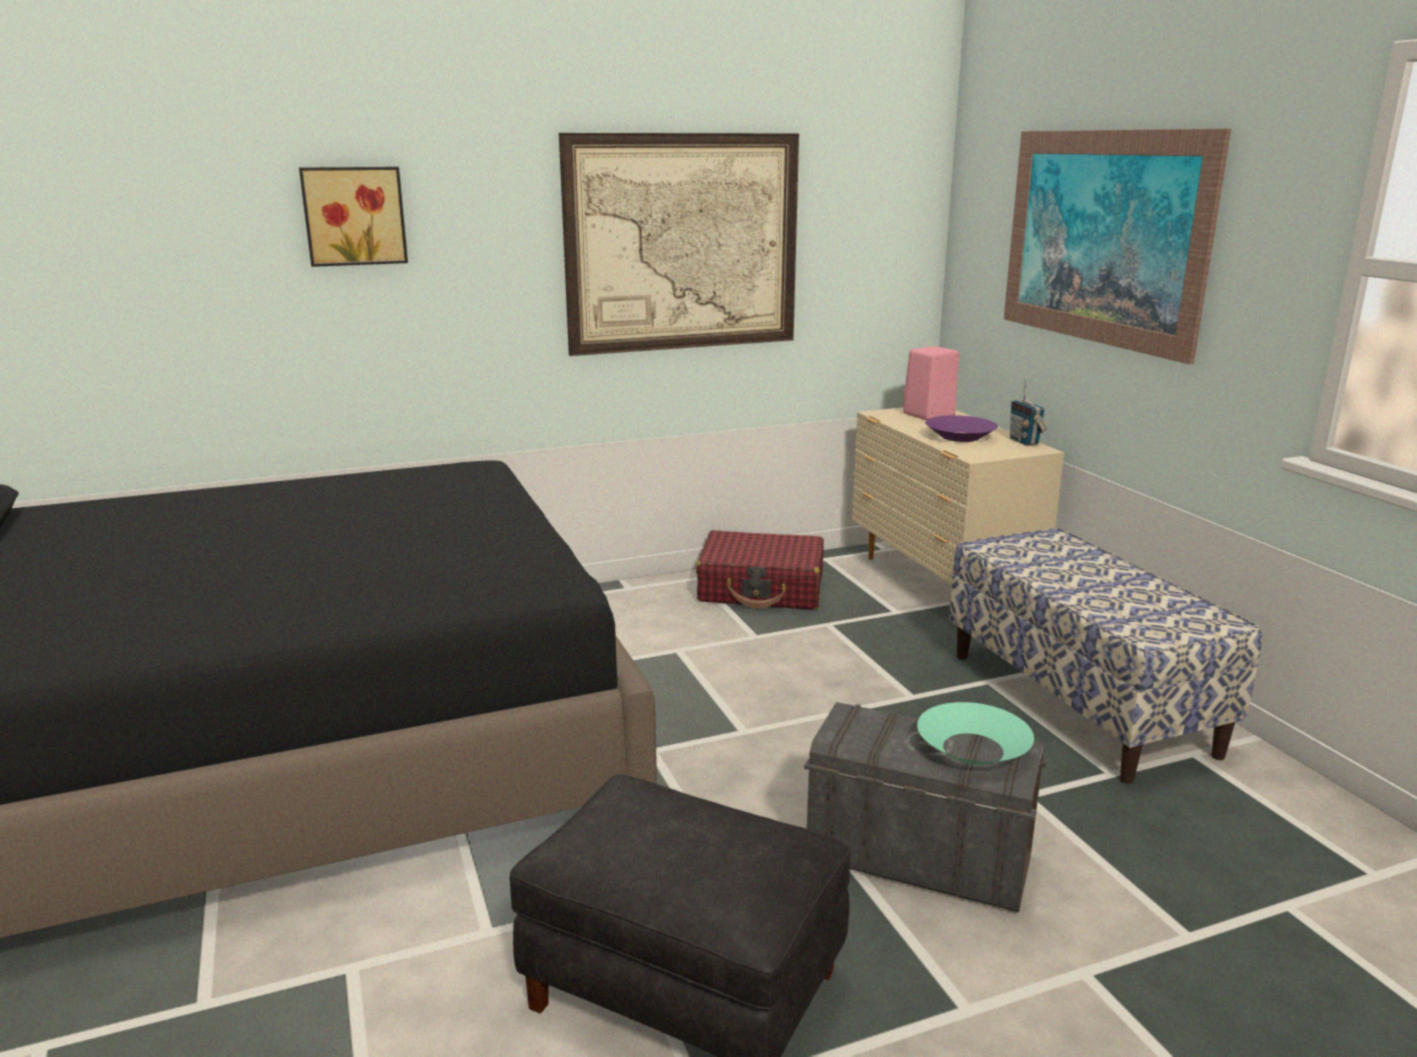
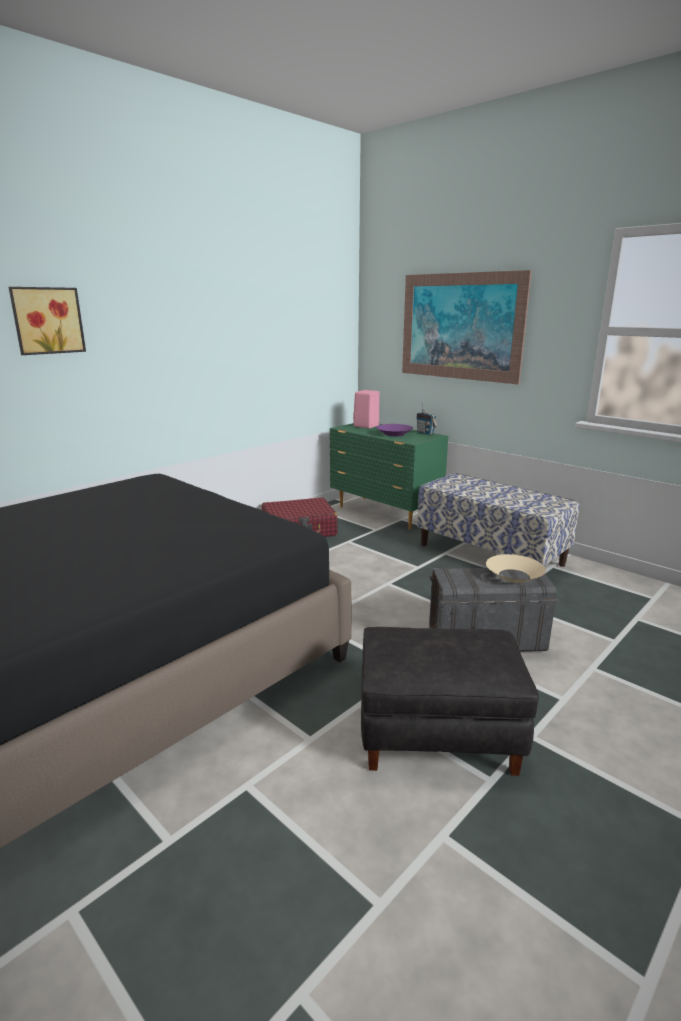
camera: 25 degrees left, 0 degrees up
(683, 243) = (239, 337): picture -> none
(941, 584) = (385, 513): beige dresser -> green dresser
(972, 749) = (514, 576): turquoise bowl -> beige bowl

